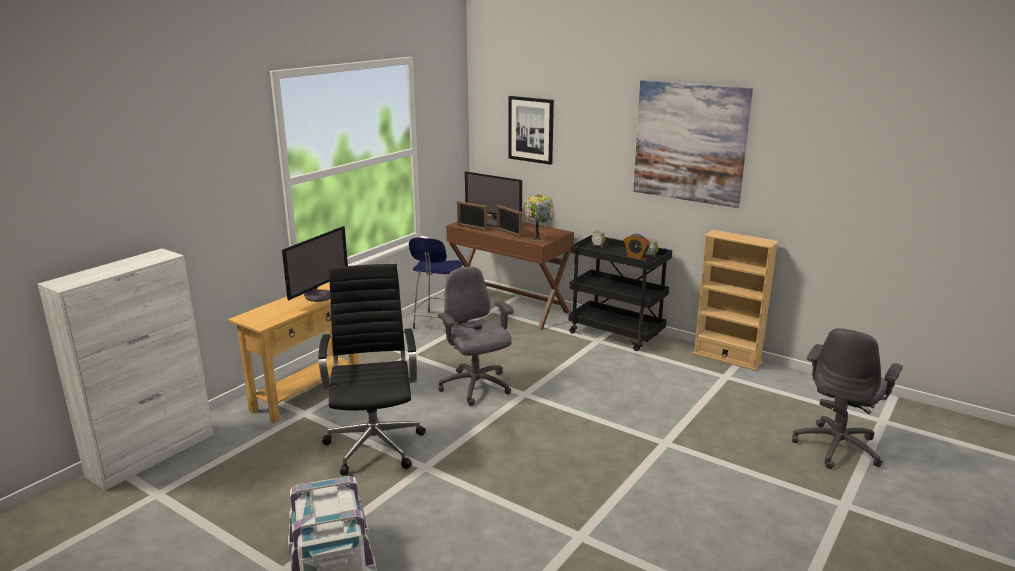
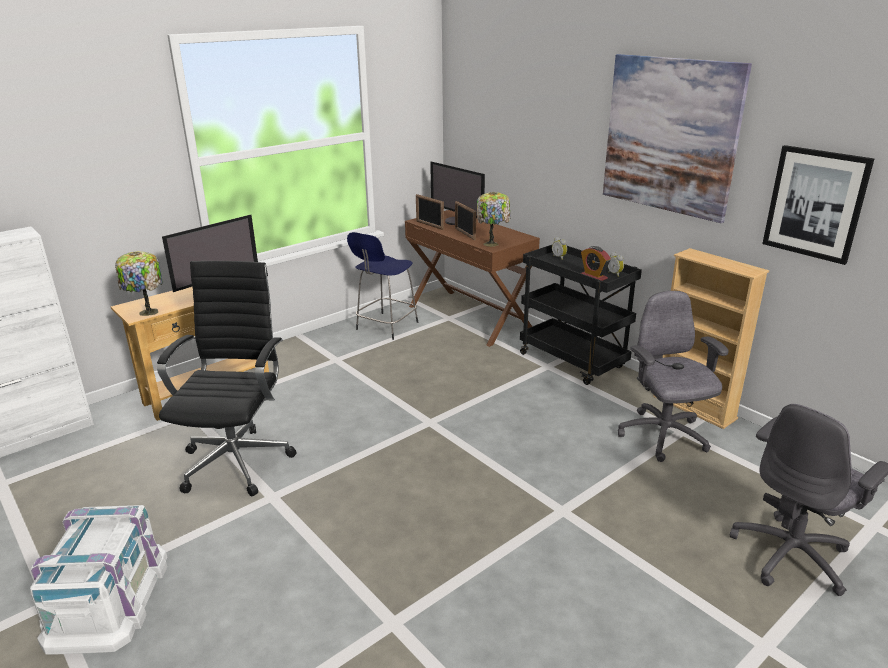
camera: 15 degrees right, 5 degrees up
(269, 320) = (147, 312): none -> table lamp
(475, 387) = (381, 407): grey office chair -> grey office chair (663, 437)
(531, 129) = (501, 115): picture -> picture (815, 203)

